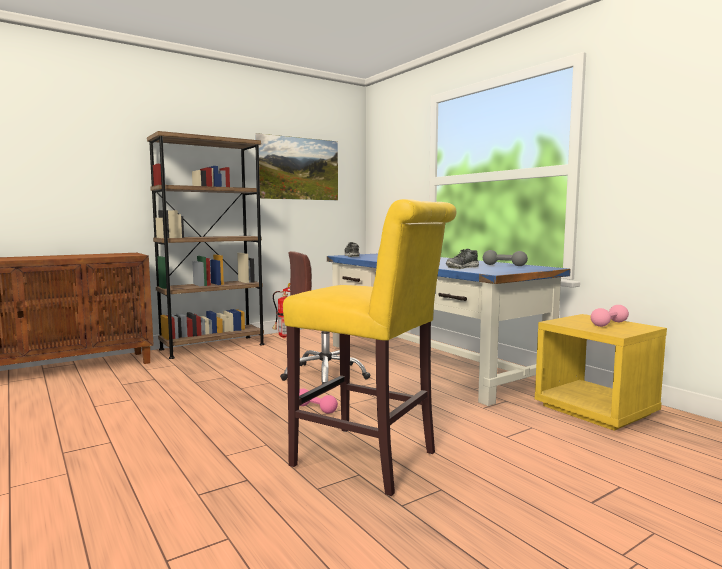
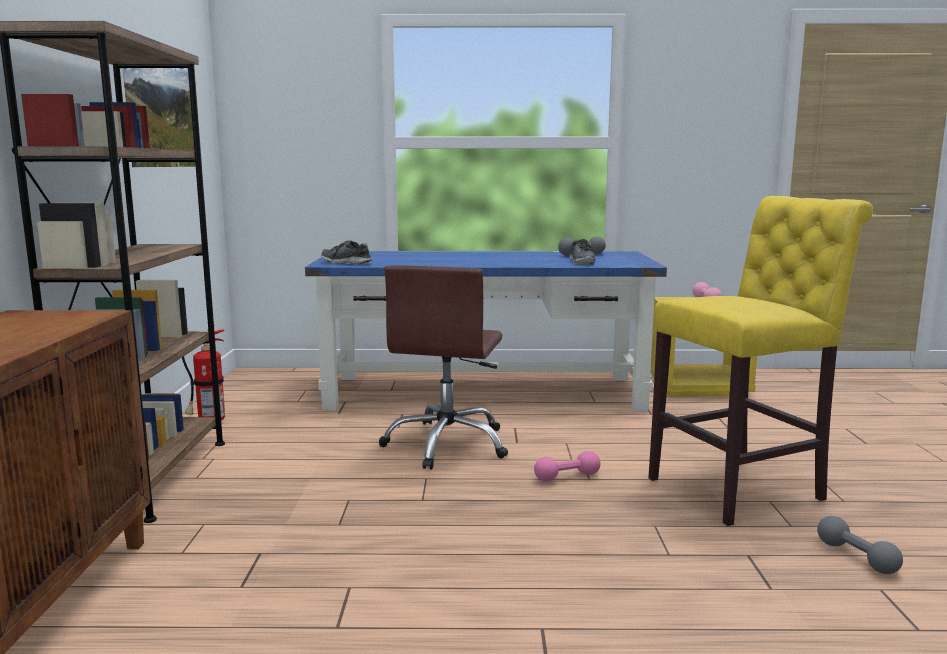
camera: 55 degrees left, 5 degrees up
(281, 522) = (856, 557): none -> grey dumbbell

